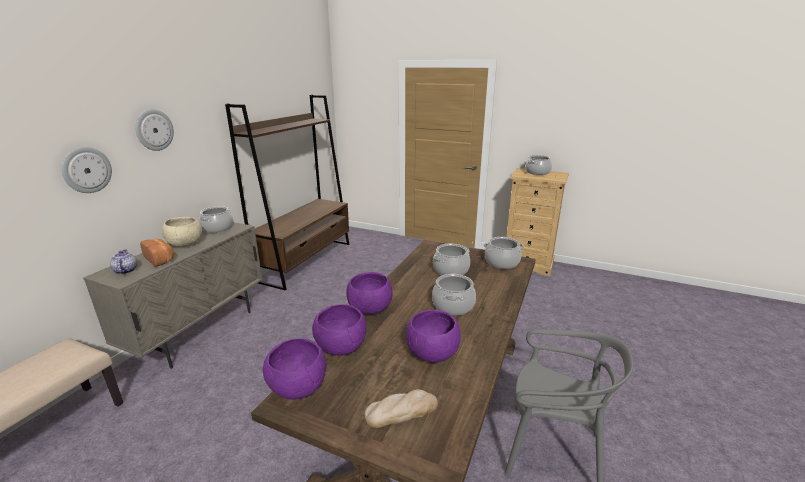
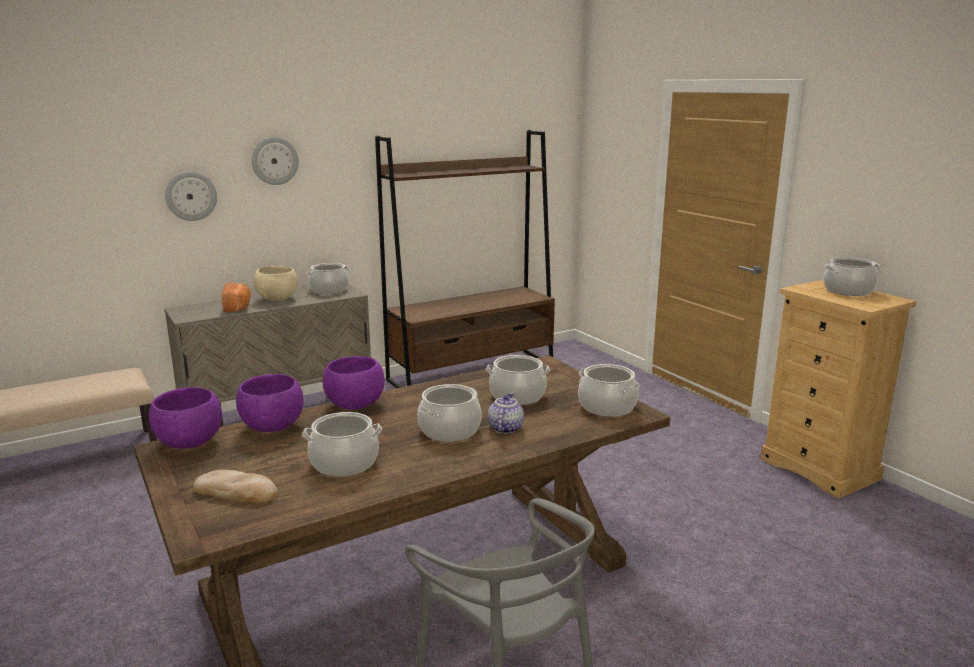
camera: 35 degrees right, 5 degrees down
(125, 270) = (199, 310): teapot -> teapot (504, 428)
(432, 354) = (344, 462): purple bowl -> cooking pot

